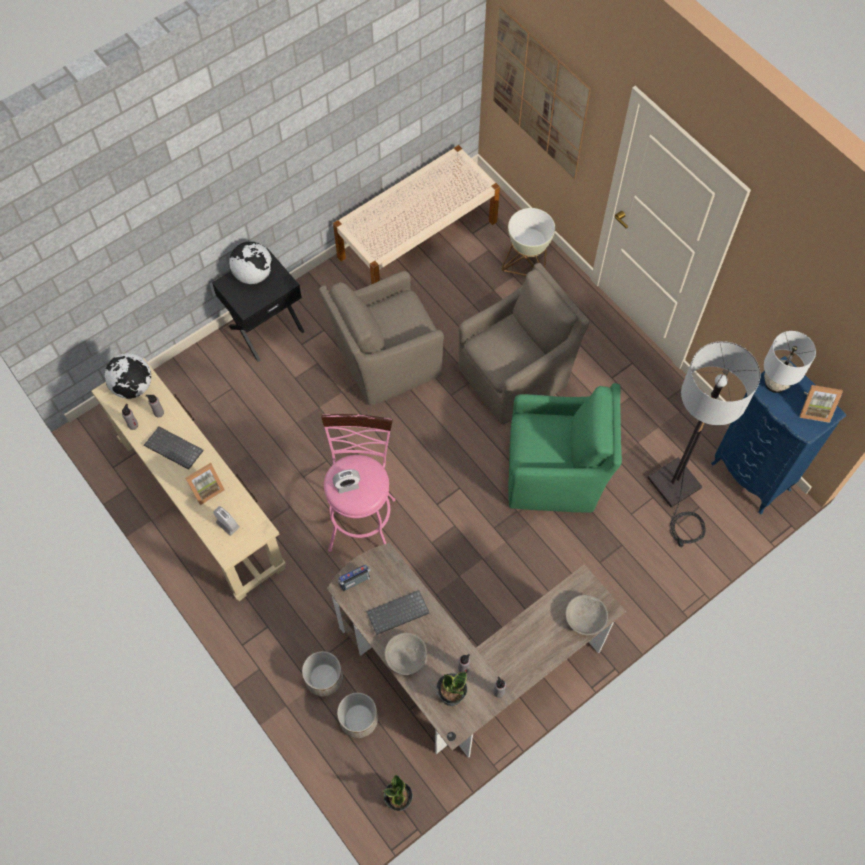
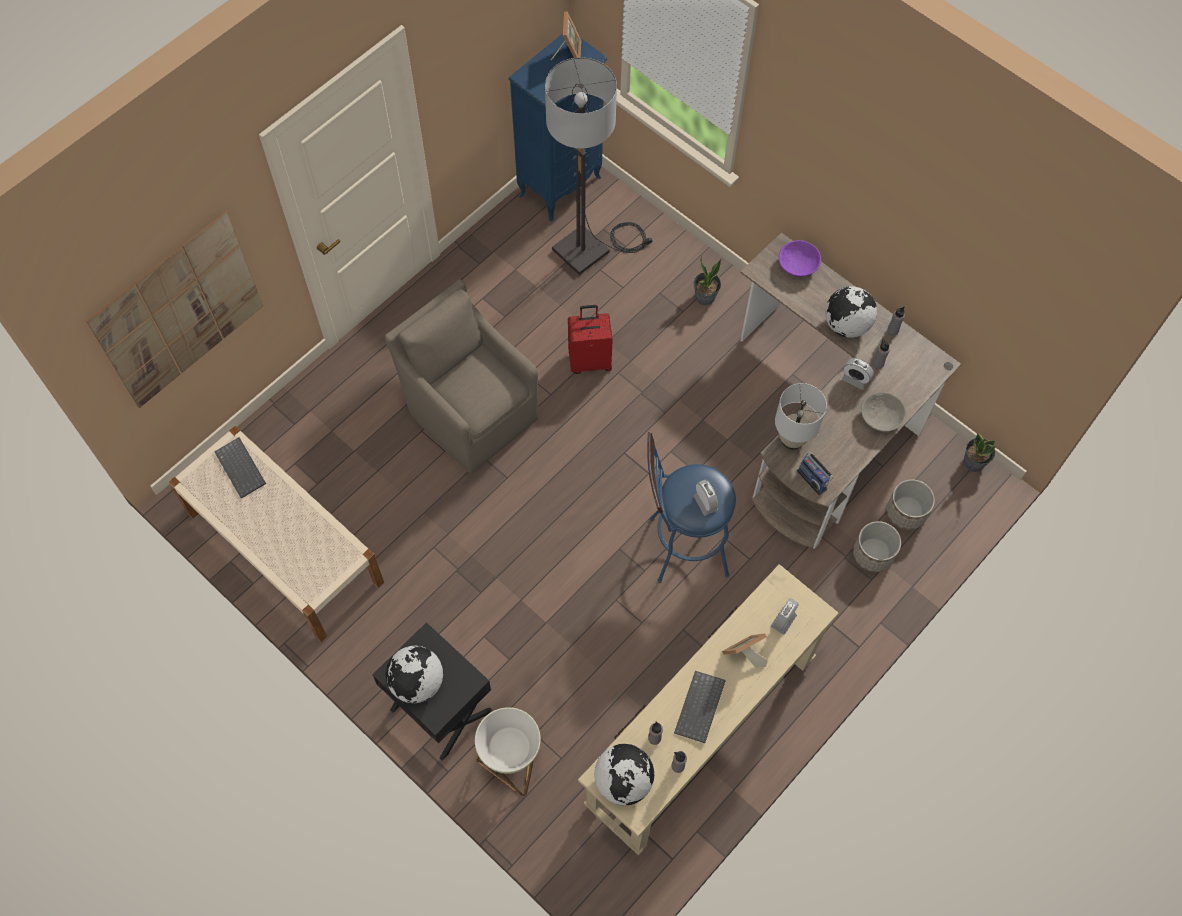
camera: 100 degrees left, 0 degrees up
(206, 489) = (744, 655): picture frame -> picture frame turned 75 degrees counterclockwise
(362, 518) = (680, 547): pink stool -> blue stool
(385, 362) = (472, 557): brown armchair -> none
(397, 614) = (838, 432): keyboard -> keyboard (242, 468)
(450, 642) = (855, 379): none -> alarm clock
(451, 695) = (908, 371): potted plant -> potted plant (705, 297)
(510, 648) = (846, 325): none -> globe
(526, 265) = (314, 419): planter -> planter (512, 763)
(555, 474) = (590, 360): green armchair -> red suitcase
(585, 618) = (798, 265): grey bowl -> purple bowl
(775, 383) = (543, 83): white table lamp -> white table lamp (792, 439)

